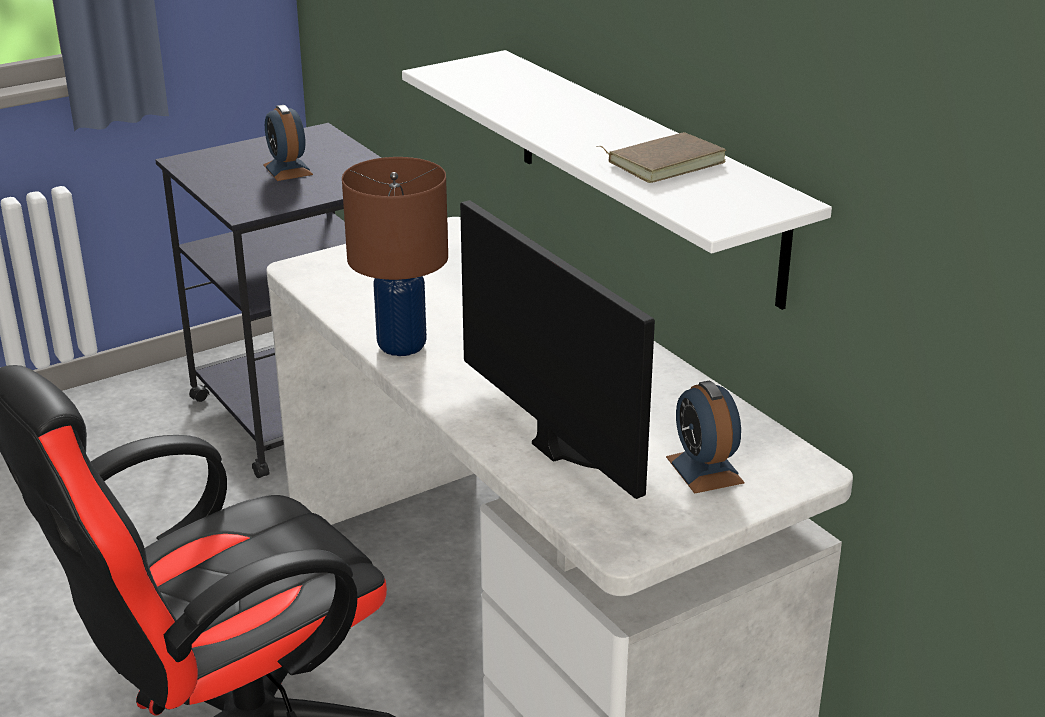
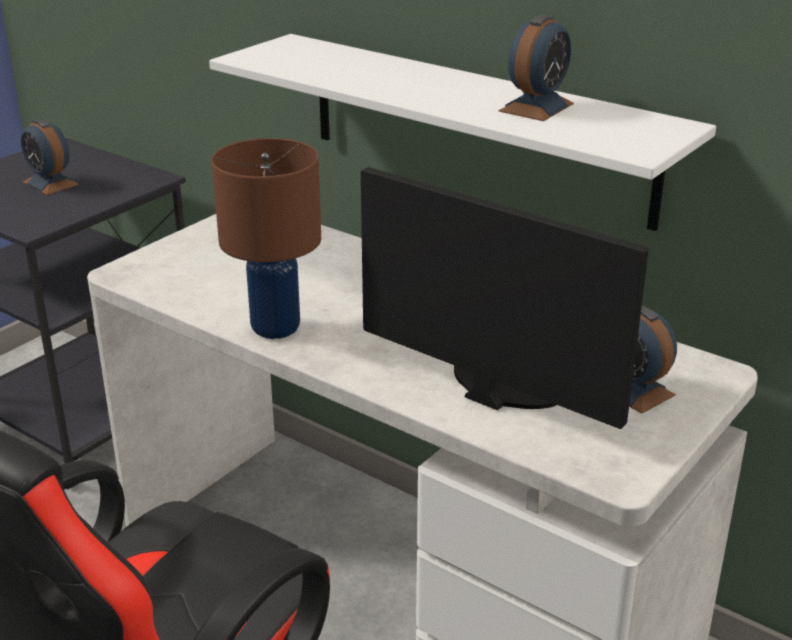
camera: 20 degrees left, 0 degrees up
(664, 162) = (536, 107): brown book -> alarm clock

